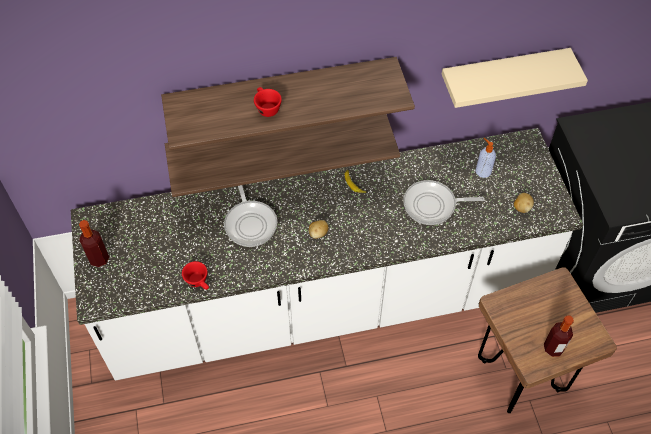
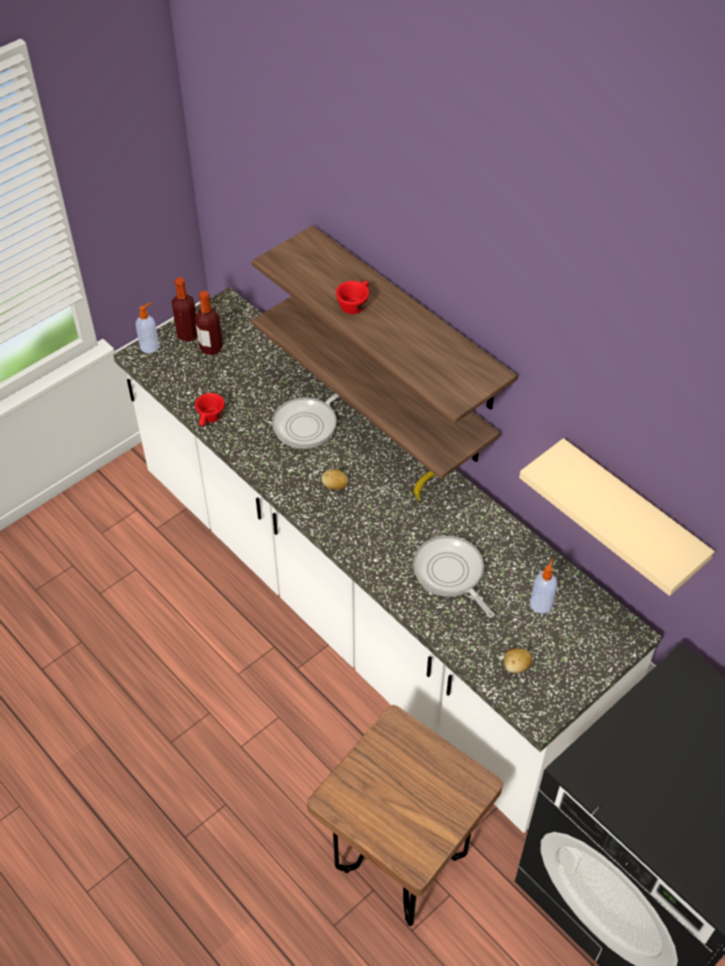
camera: 60 degrees right, 5 degrees down
(90, 290) = (150, 346): none -> soap dispenser
(553, 348) = (372, 812): bottle -> bottle (211, 348)

